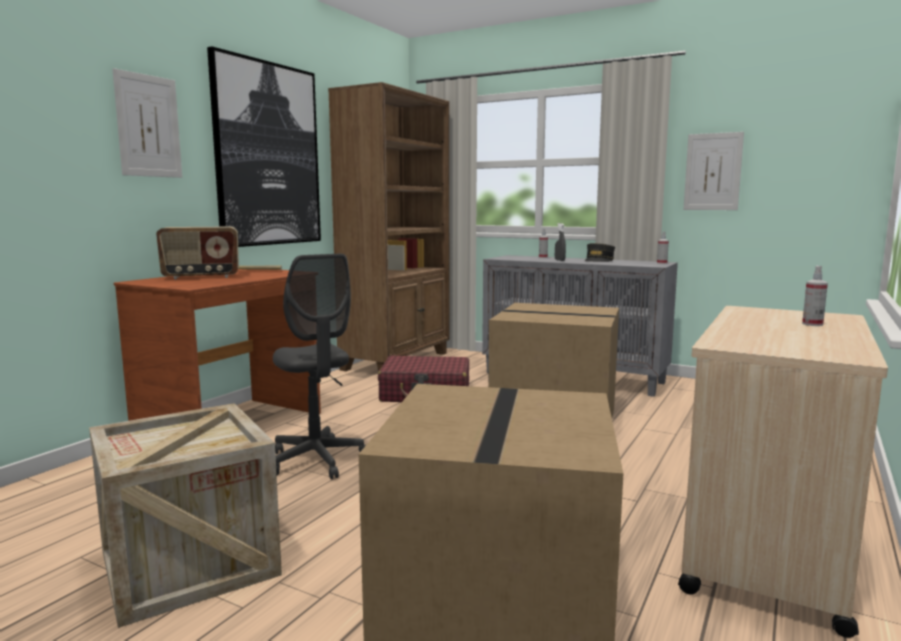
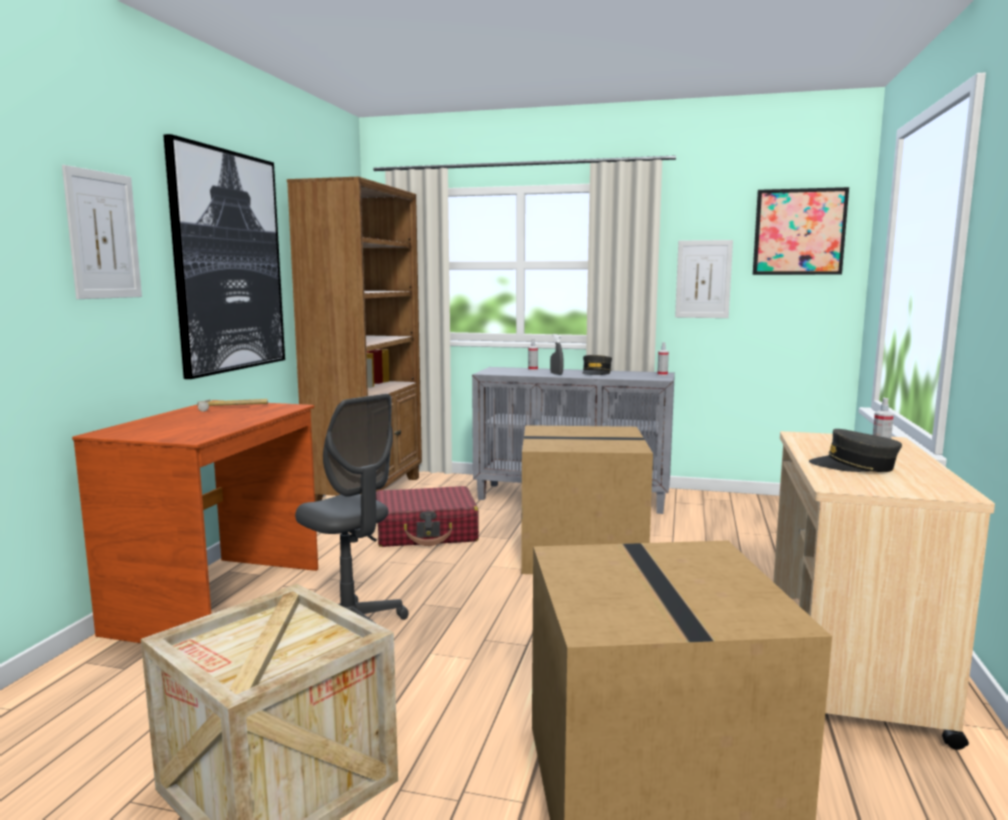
camera: 15 degrees left, 0 degrees up
(201, 277) = (180, 421): radio -> none
(765, 332) = (854, 466): none -> grey cap
(814, 121) = (799, 232): none -> picture

